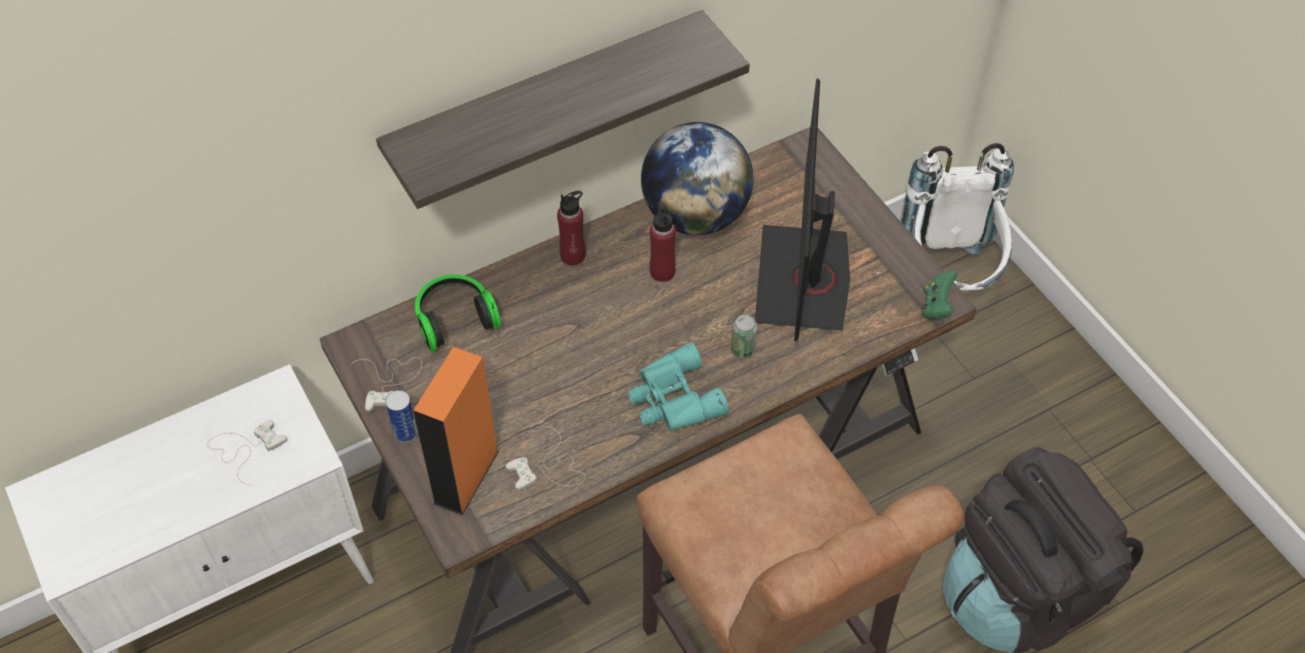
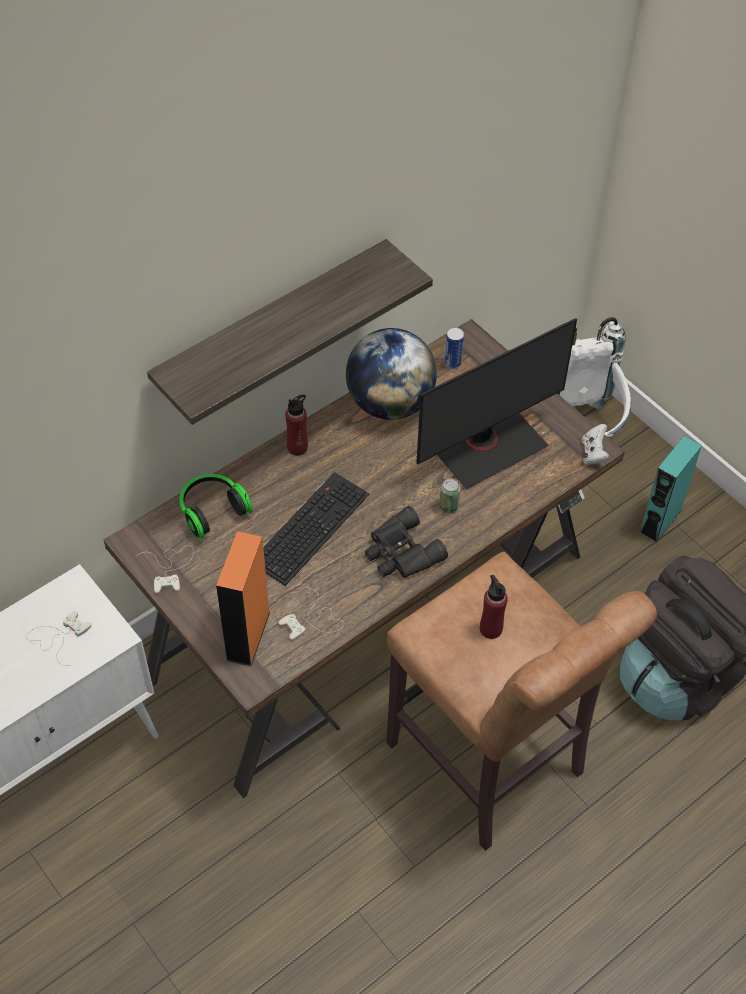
camera: 10 degrees left, 0 degrees up
(405, 434) = (191, 607): can -> can (452, 363)
(568, 353) = (309, 526): none -> keyboard
(662, 272) = (372, 452): red bottle -> red bottle (491, 629)
(673, 399) = (401, 553): turquoise binoculars -> black binoculars
(804, 279) = (486, 445): monitor -> monitor turned 120 degrees counterclockwise
(936, 305) = (593, 453): green game controller -> white game controller
(1028, 401) = (660, 521): none -> turquoise speaker

